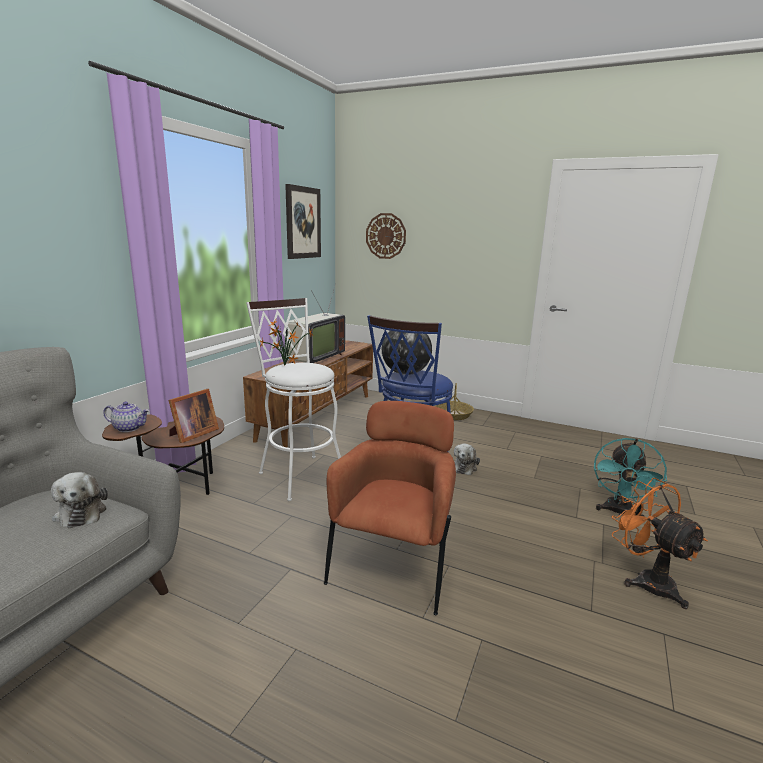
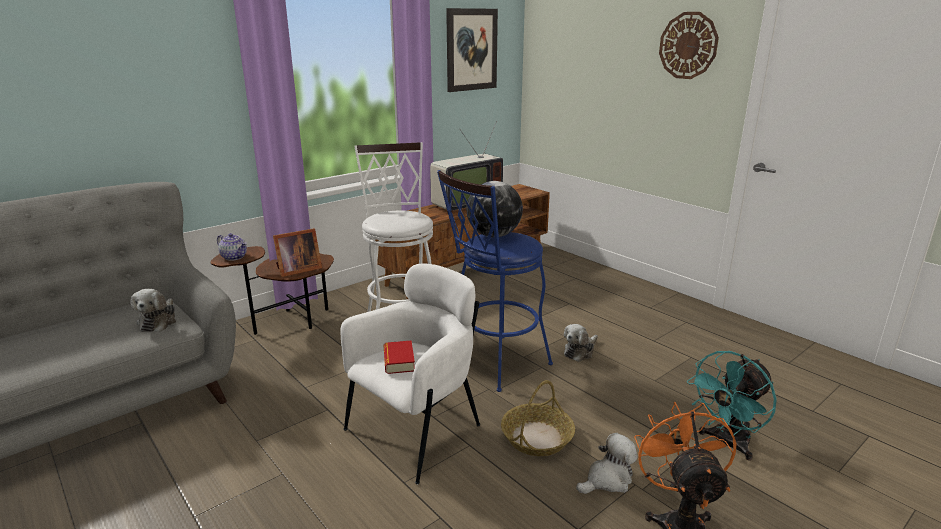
camera: 25 degrees right, 5 degrees up
(284, 365) = (385, 213): potted plant -> none
(386, 236) = (572, 63): wall clock -> wall clock (688, 45)
(391, 497) = (399, 361): none -> book
(394, 566) = (417, 431): brown armchair -> white armchair
(453, 415) = (624, 289): basket -> basket (537, 438)
(573, 562) = (607, 479): none -> plush toy

